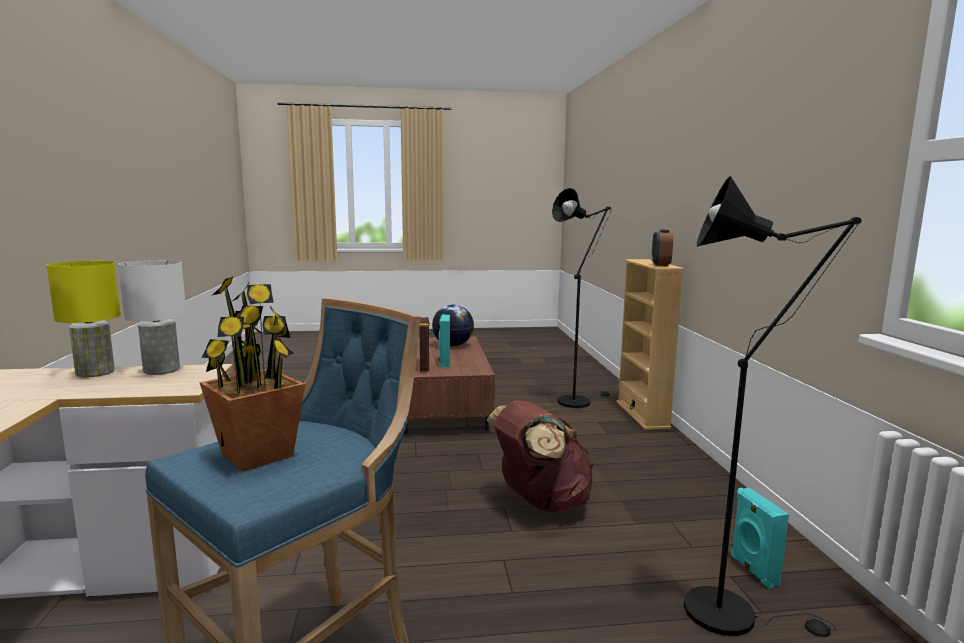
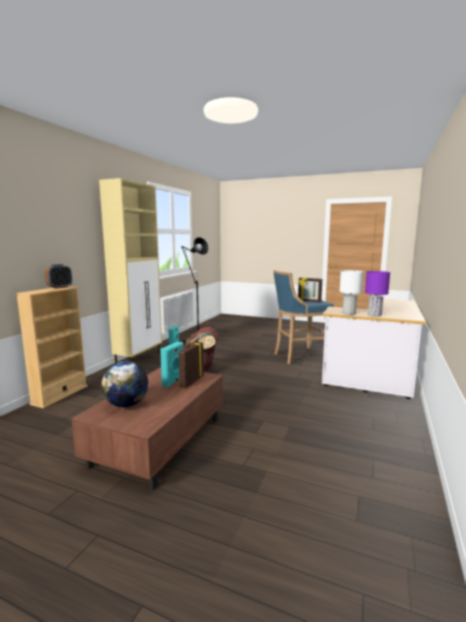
camera: 150 degrees left, 0 degrees up
(94, 372) = (375, 315): yellow table lamp -> purple table lamp
(257, 455) = (309, 301): potted plant -> picture frame
(577, 400) = (59, 417): black floor lamp -> none
(725, 500) = (139, 358): none -> beige cabinet

